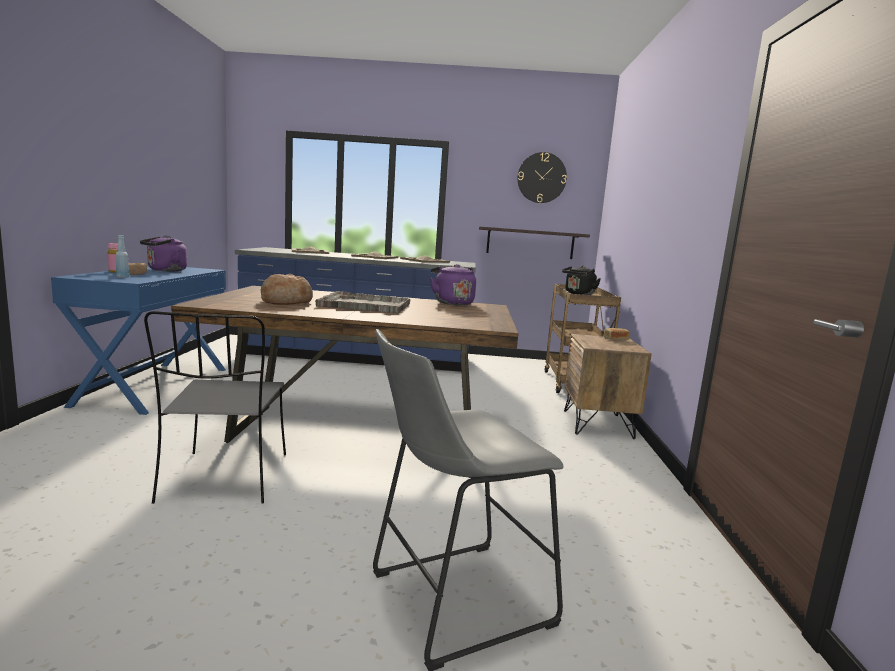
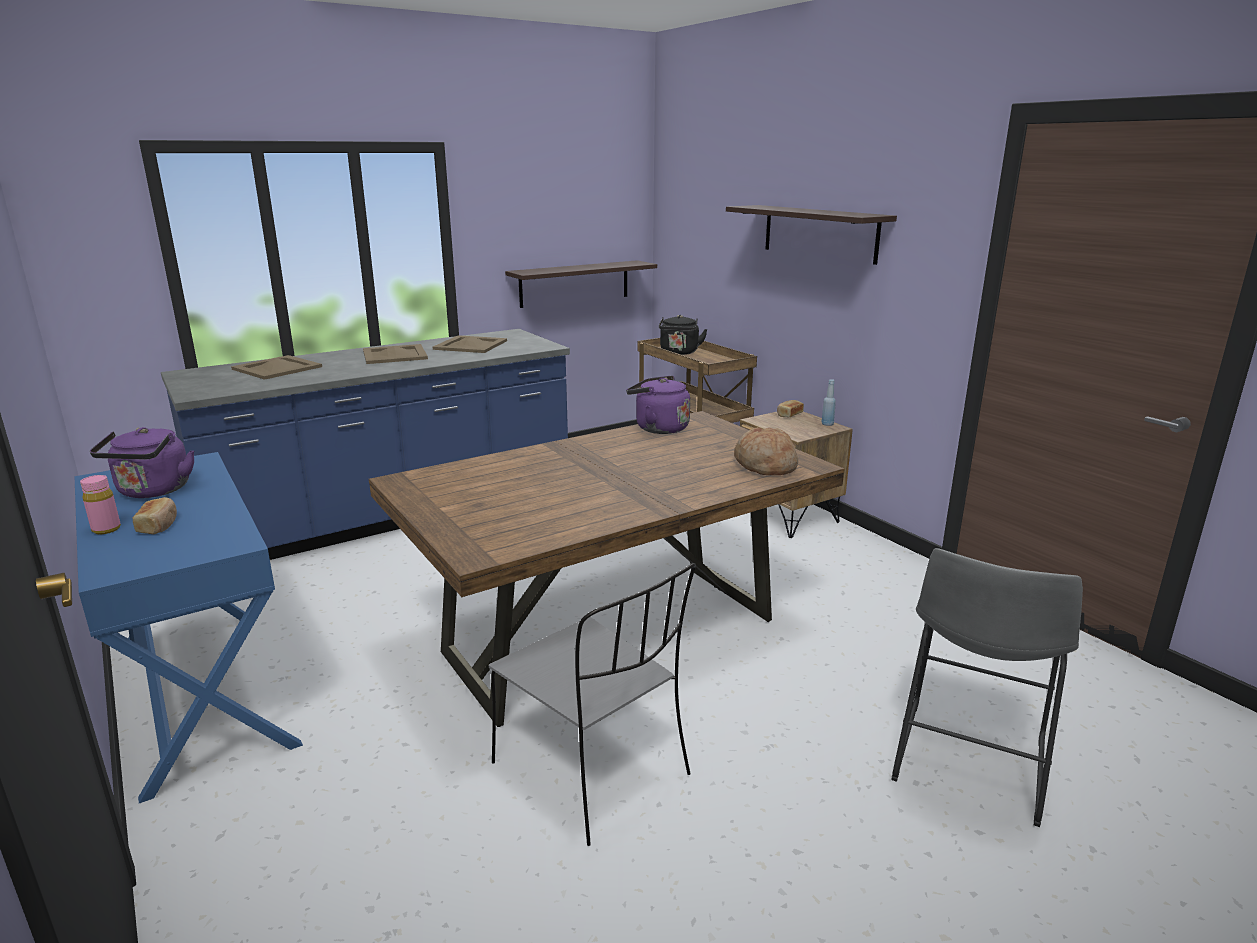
camera: 35 degrees left, 10 degrees up
(122, 277) = (179, 540): blue bottle -> blue bottle (827, 424)
(286, 302) = (532, 503): bread -> bread (765, 465)
(364, 305) = (610, 472): grey tray -> none
(541, 178) = (578, 187): wall clock -> none
(660, 191) = (819, 233): none -> shelf

